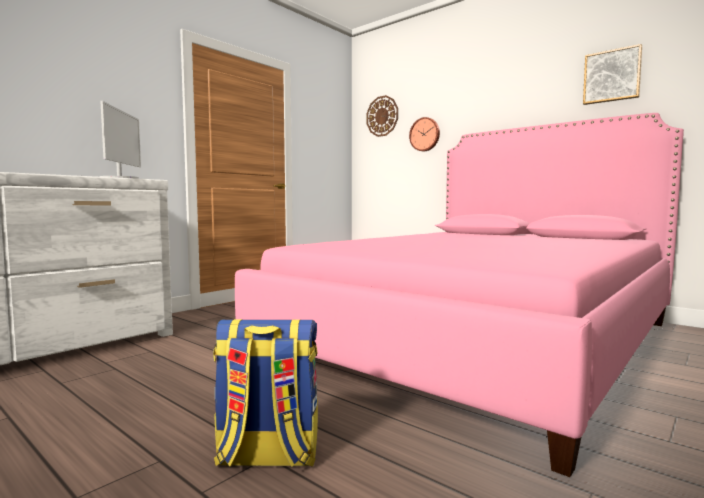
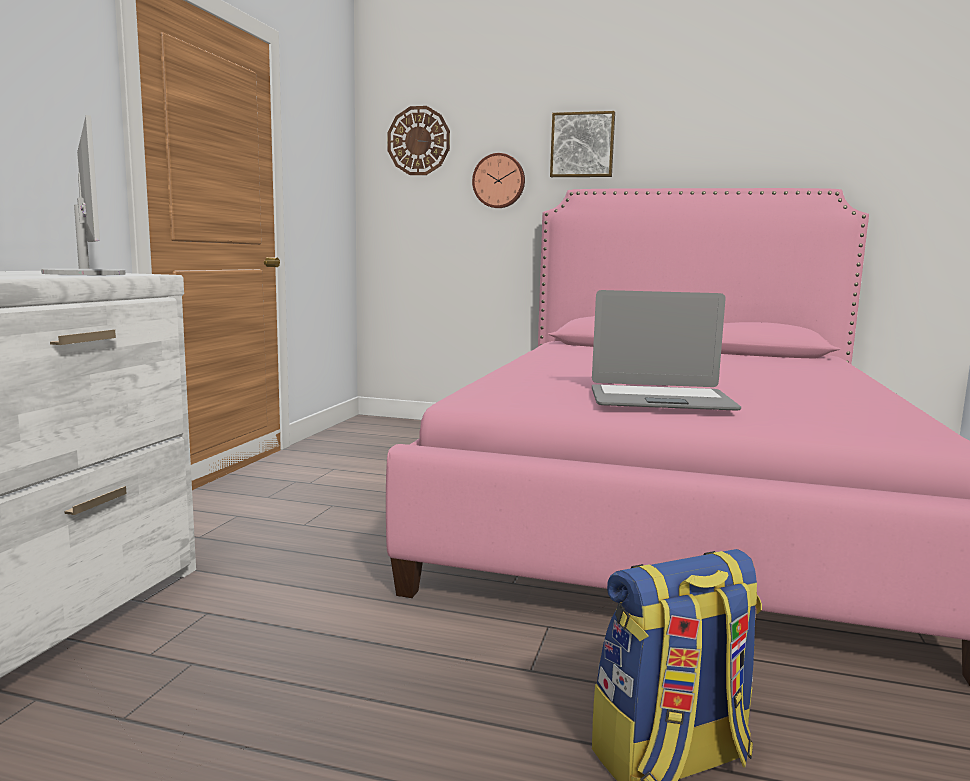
camera: 25 degrees left, 5 degrees up
(399, 247) = (660, 400): none -> laptop
(612, 76) = (783, 130): picture -> picture (582, 145)

